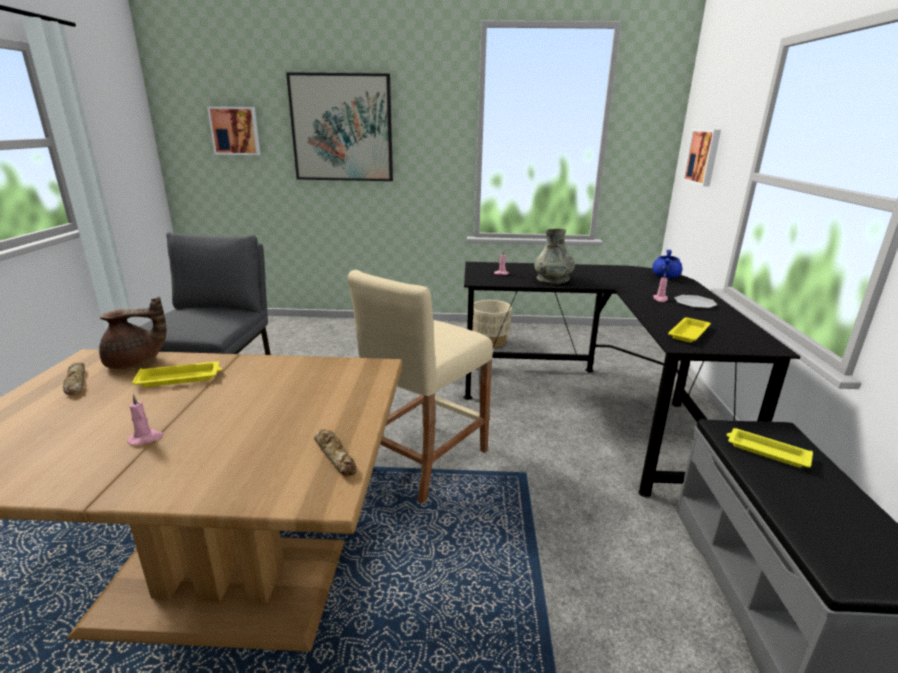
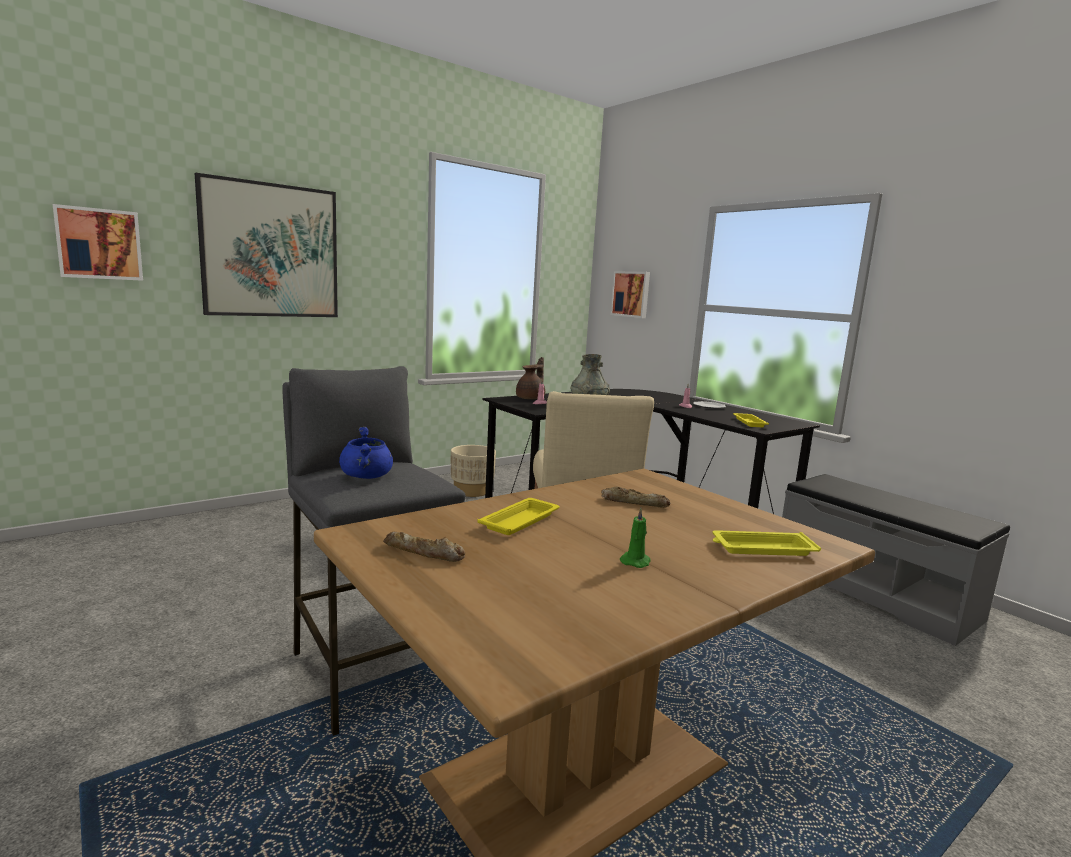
camera: 40 degrees left, 10 degrees down
(135, 363) = (432, 523): brown teapot -> brown teapot (531, 398)
(146, 438) = (635, 561): pink candle -> green candle
(336, 456) = (778, 526): bread -> bread (634, 502)
(666, 277) = (652, 393): blue cooking pot -> blue cooking pot (367, 477)
(766, 451) = (845, 490): yellow tray -> yellow tray (761, 548)

